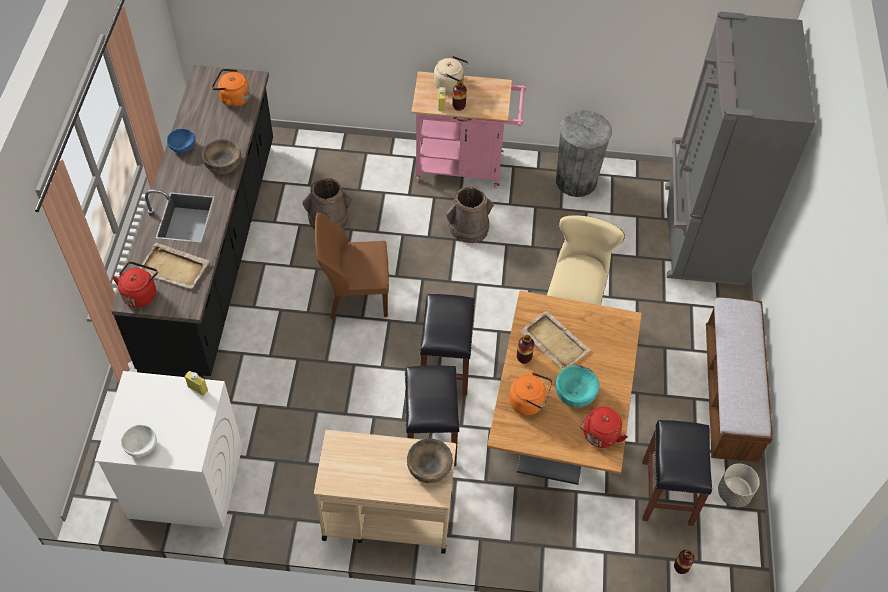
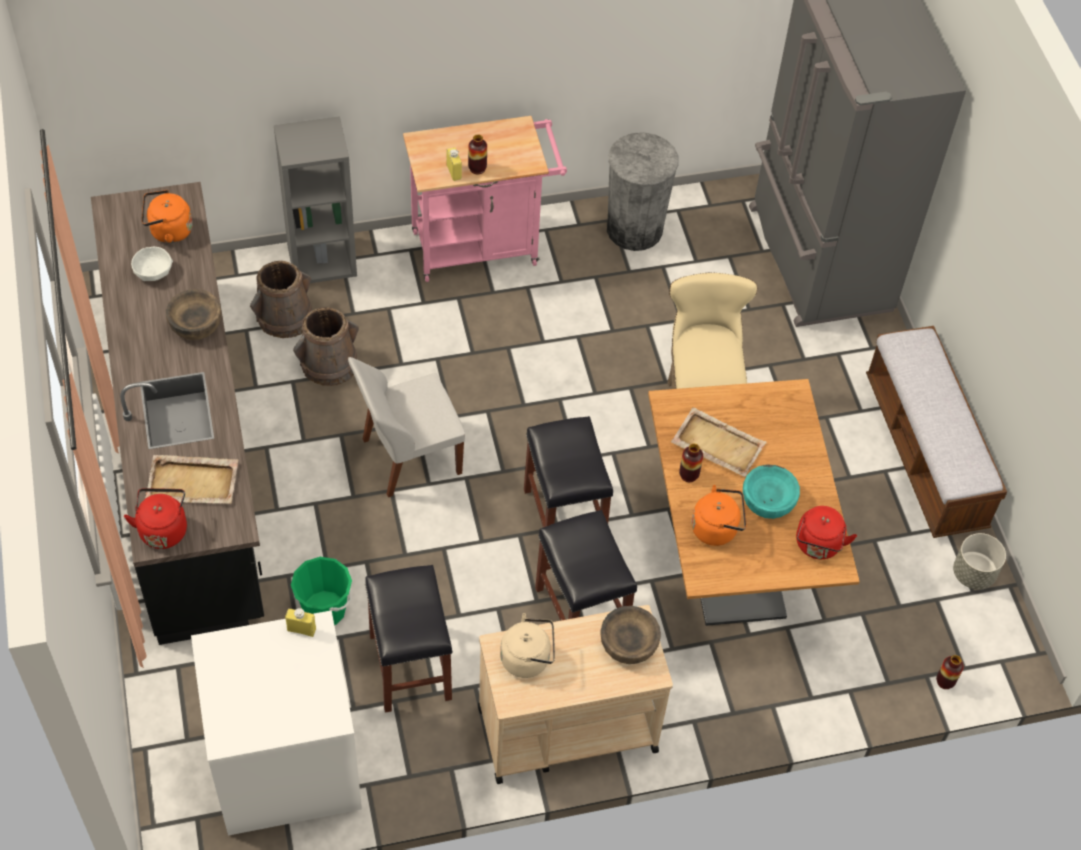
camera: 20 degrees left, 0 degrees up
(141, 446) = (261, 724): white bowl -> white bowl (153, 272)
(182, 147) = (128, 315): blue bowl -> none
(256, 383) = (324, 609): none -> green bucket
(353, 150) = (322, 260): none -> grey bookcase
(356, 295) = (408, 457): brown chair -> white chair
(450, 85) = (454, 141): beige kettle -> beige kettle (528, 658)
(469, 227) = (520, 326): brown bucket -> brown bucket (284, 317)
(667, 493) = (897, 597): black stool -> black stool (411, 668)

